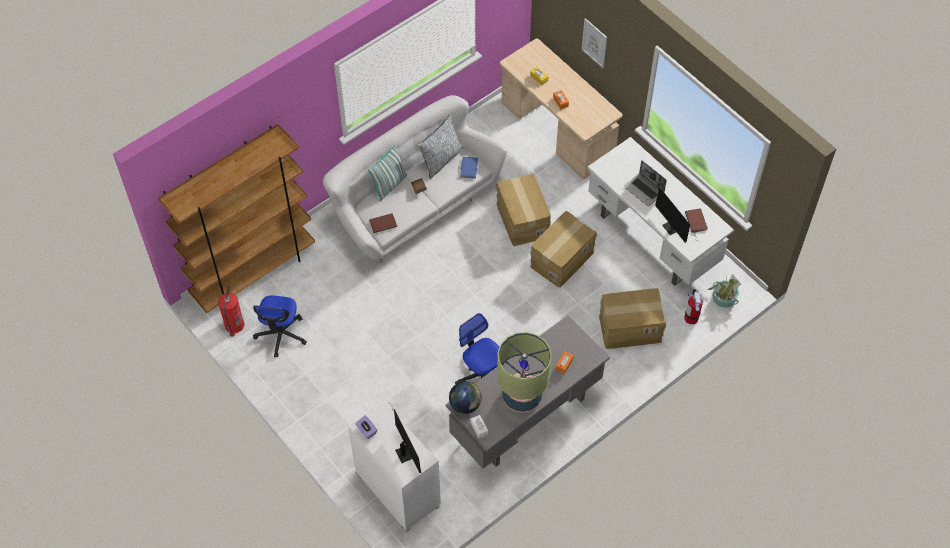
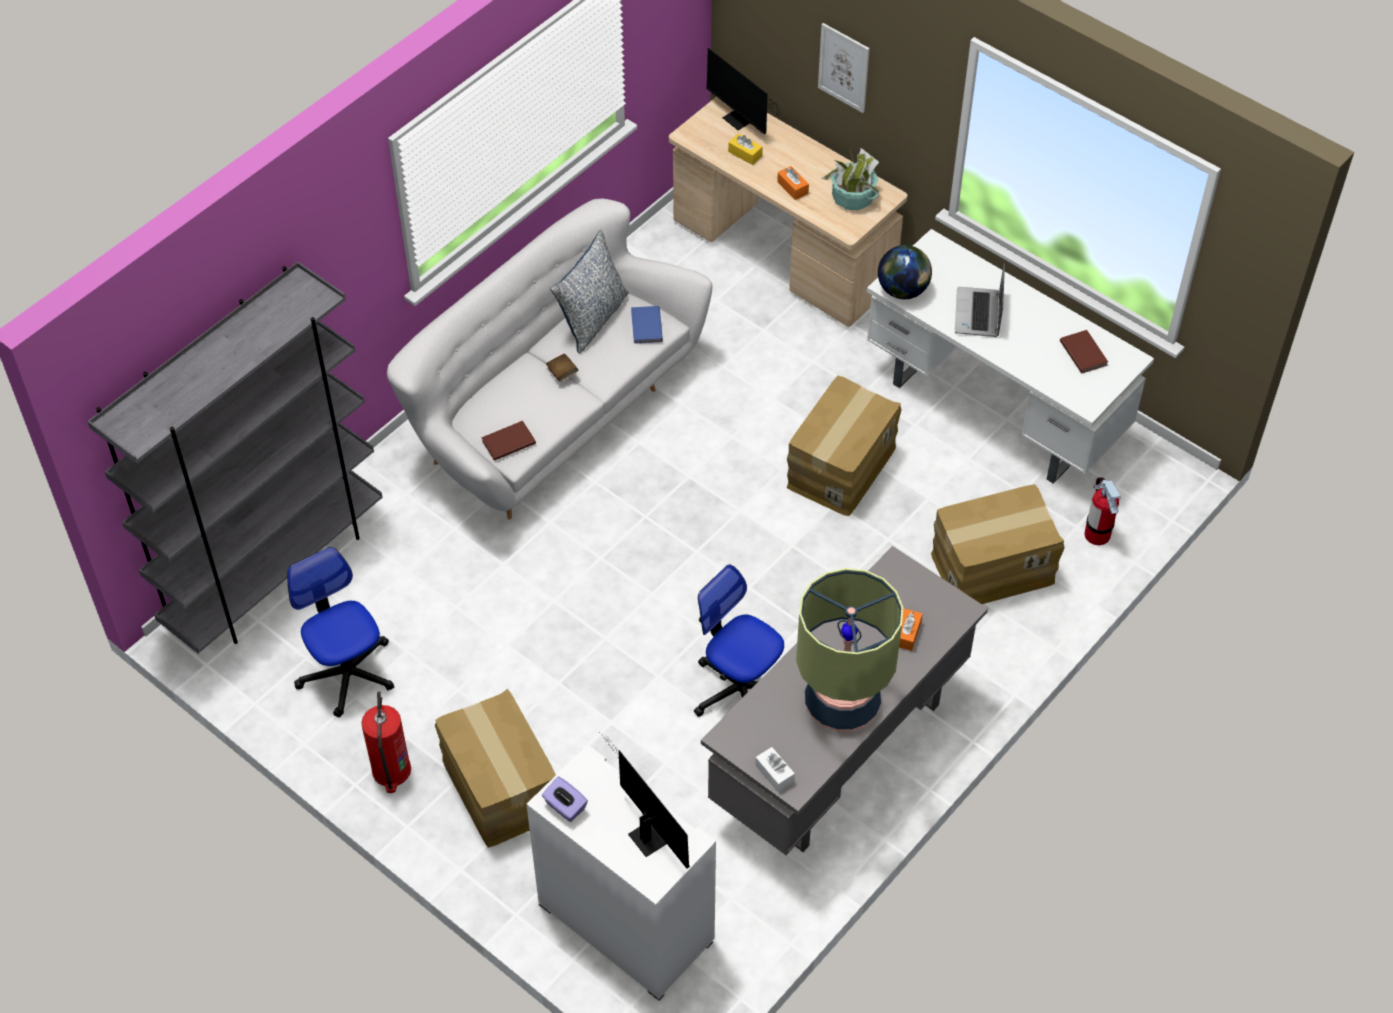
camera: 10 degrees left, 5 degrees down
(234, 325) = (254, 670): fire extinguisher -> fire extinguisher (391, 771)
(254, 273) = (275, 571): brown bookcase -> grey bookcase
(281, 334) = (347, 673): office chair -> office chair turned 150 degrees clockwise
(389, 185) = (507, 374): pillow -> none
(465, 404) = (739, 734): globe -> globe (903, 290)
(521, 220) = (753, 410): cardboard box -> cardboard box (499, 788)
(644, 190) = (978, 314): laptop -> laptop turned 60 degrees clockwise
(672, 229) = (1045, 372): monitor -> monitor (741, 121)
(724, 298) = (1146, 493): potted plant -> potted plant (853, 197)

